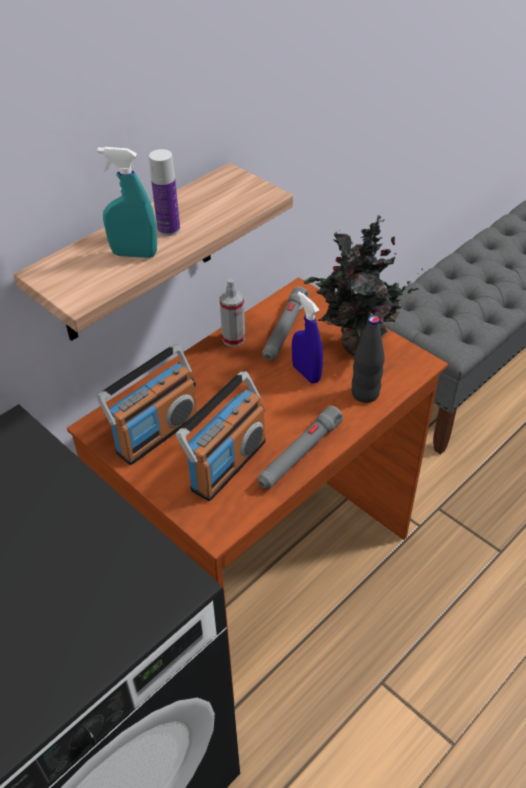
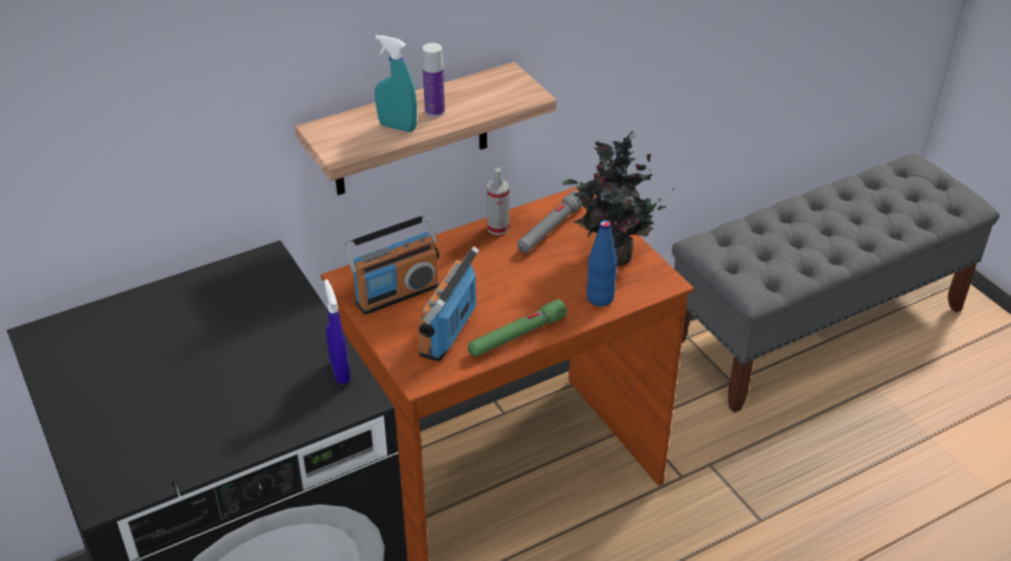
camera: 15 degrees right, 5 degrees down
(227, 464) = (448, 331): radio -> radio turned 150 degrees clockwise
(299, 454) = (516, 336): grey flashlight -> green flashlight
(306, 373) = (552, 270): blue spray bottle -> blue spray bottle (340, 372)
(365, 394) = (600, 298): black bottle -> blue bottle

